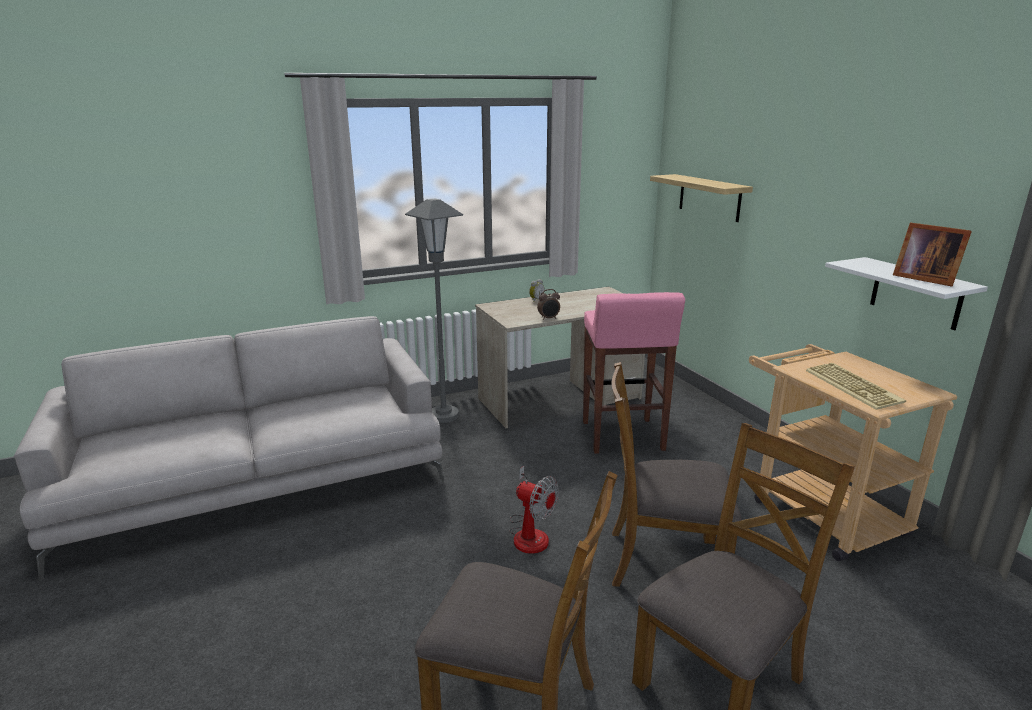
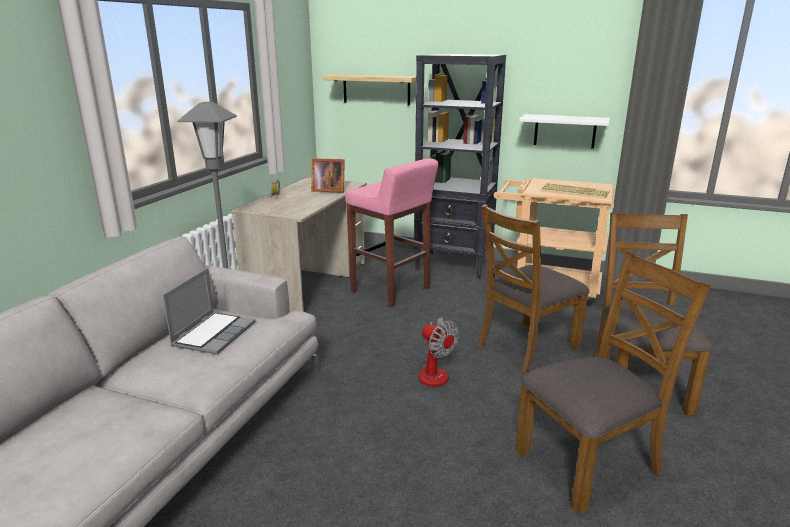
camera: 45 degrees left, 0 degrees up
(340, 406) = (214, 334): none -> laptop
(530, 533) = (435, 371): fan -> fan turned 60 degrees clockwise
(548, 318) = (317, 205): alarm clock -> none
(738, 437) = (454, 265): none -> black bookcase
(923, 278) = (580, 118): picture frame -> picture frame (327, 190)

